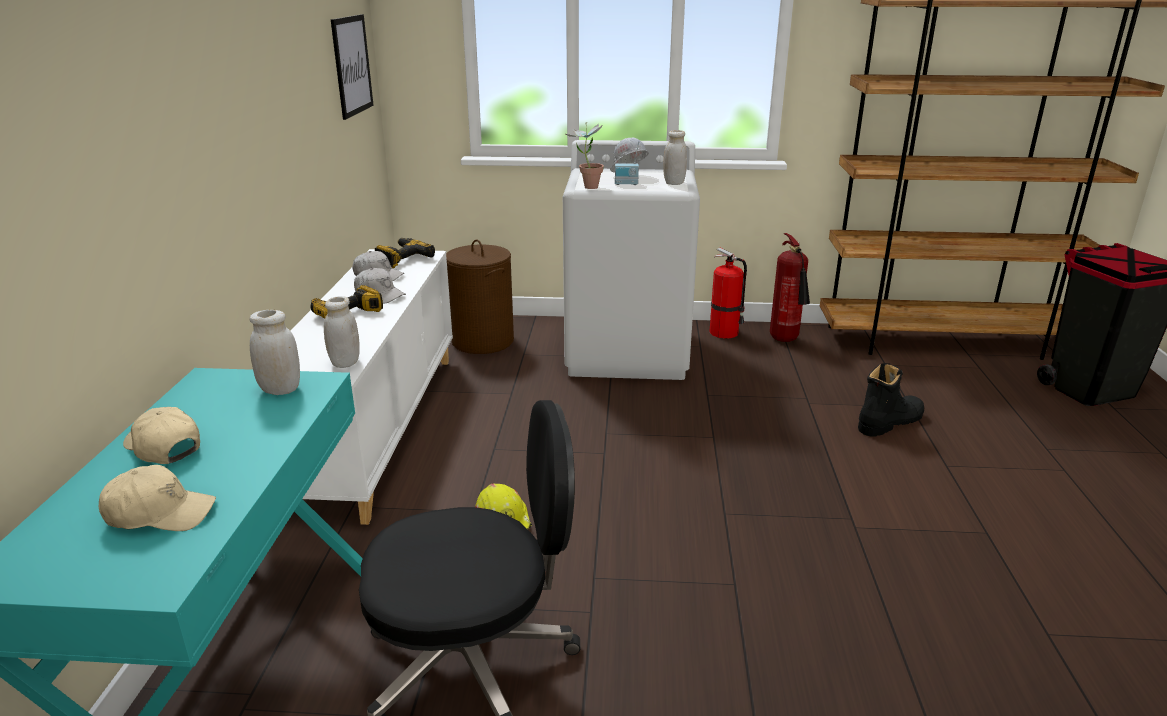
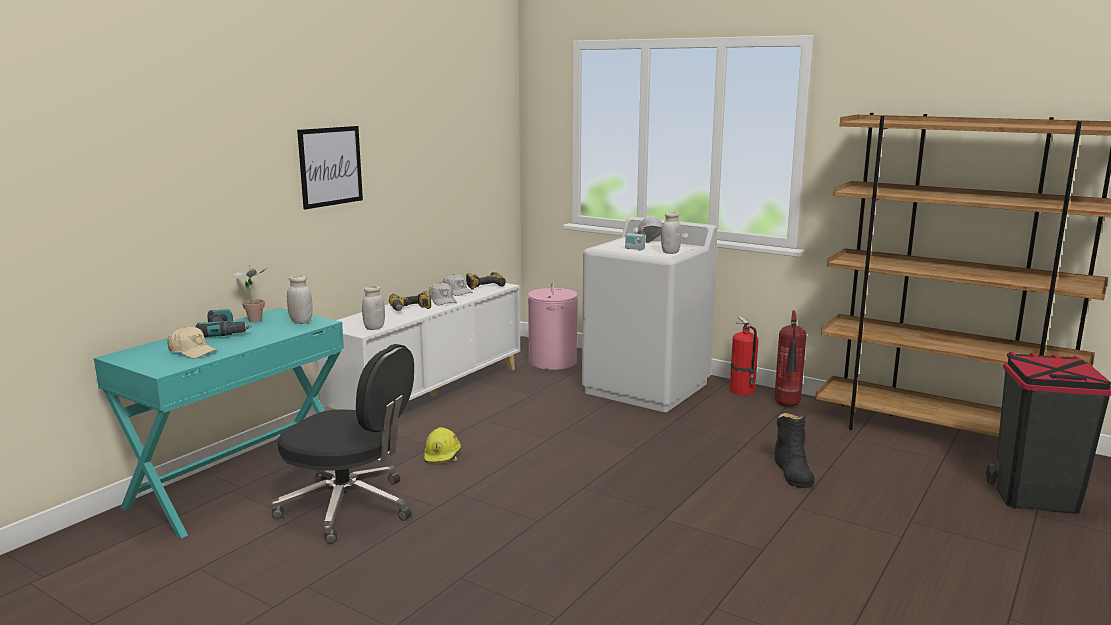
camera: 30 degrees right, 10 degrees down
(163, 447) = (224, 332): beige cap -> power drill
(352, 65) = (485, 153): picture -> picture (330, 166)
(482, 341) = (552, 362): brown laundry basket -> pink laundry basket
(586, 186) = (604, 247): potted plant -> potted plant (254, 319)
(889, 422) = (793, 472): black boot -> black boot turned 90 degrees clockwise

